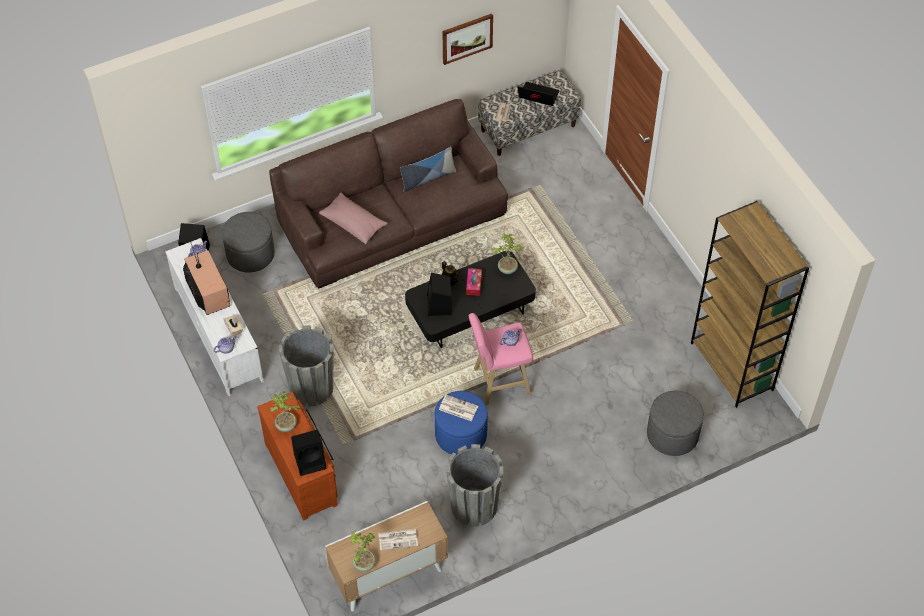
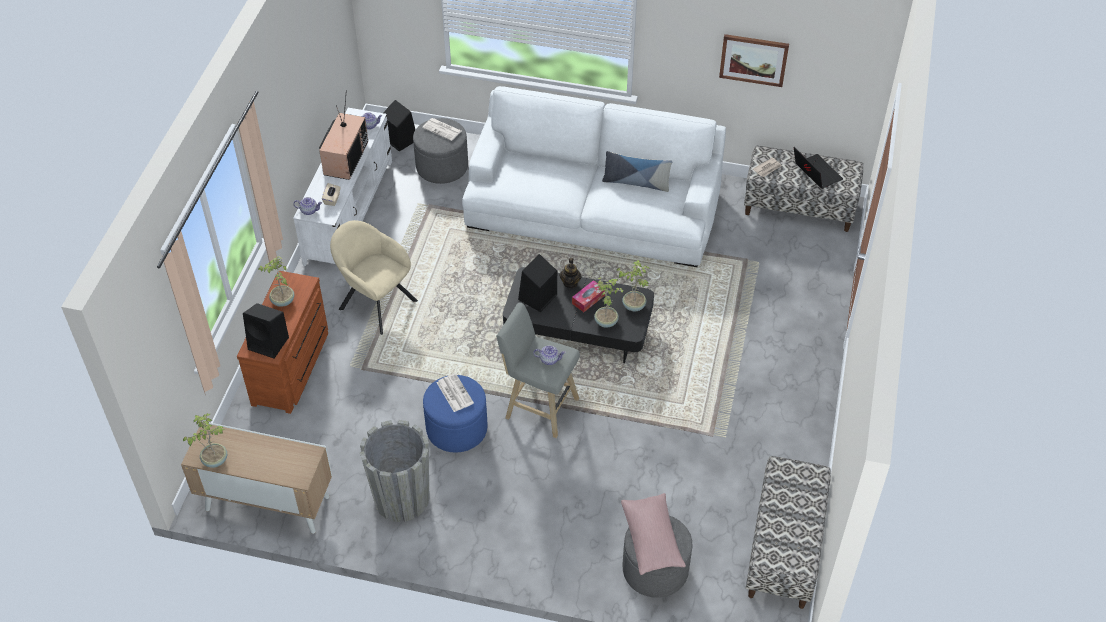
camera: 40 degrees right, 5 degrees down
(311, 387) = (375, 303): grey planter -> beige armchair
(353, 224) = (529, 180): pink pillow -> pink pillow (652, 540)
(392, 216) = (593, 208): brown sofa -> white sofa
(398, 539) = (265, 460): newspaper -> newspaper (442, 129)
(499, 382) = (539, 407): pink stool -> grey stool
(501, 291) = (606, 321): none -> potted plant
(732, 367) = (784, 549): brown bookcase -> bench

